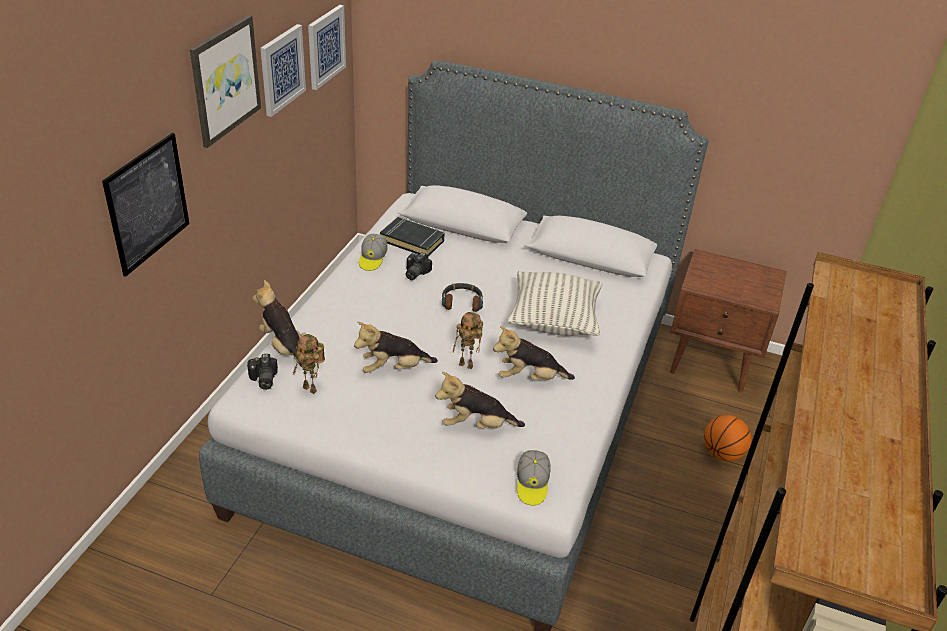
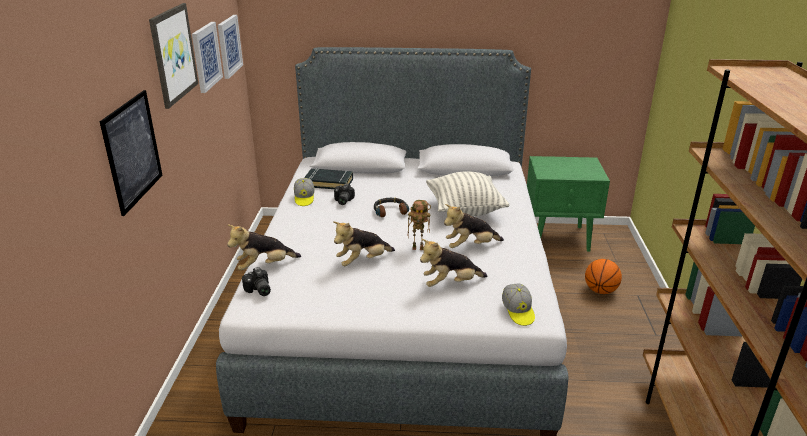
camera: 15 degrees left, 10 degrees down
(284, 348) = (264, 266): plush toy -> plush toy turned 60 degrees counterclockwise
(311, 389) = (304, 288): toy robot -> none
(712, 363) = (559, 238): brown nightstand -> green nightstand

